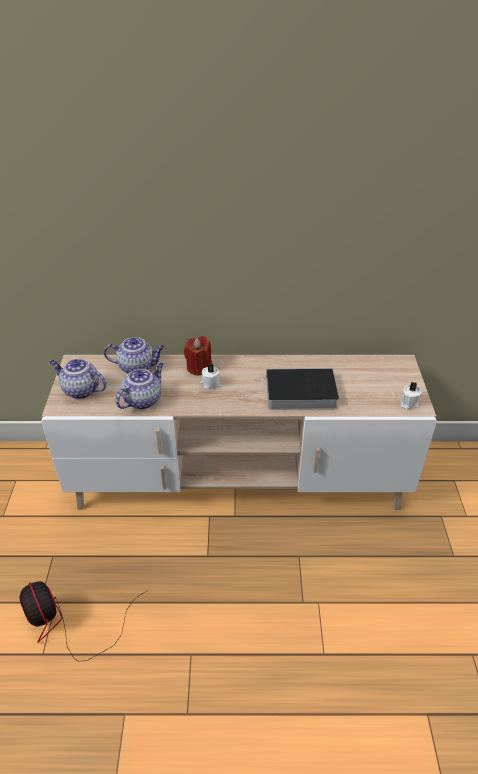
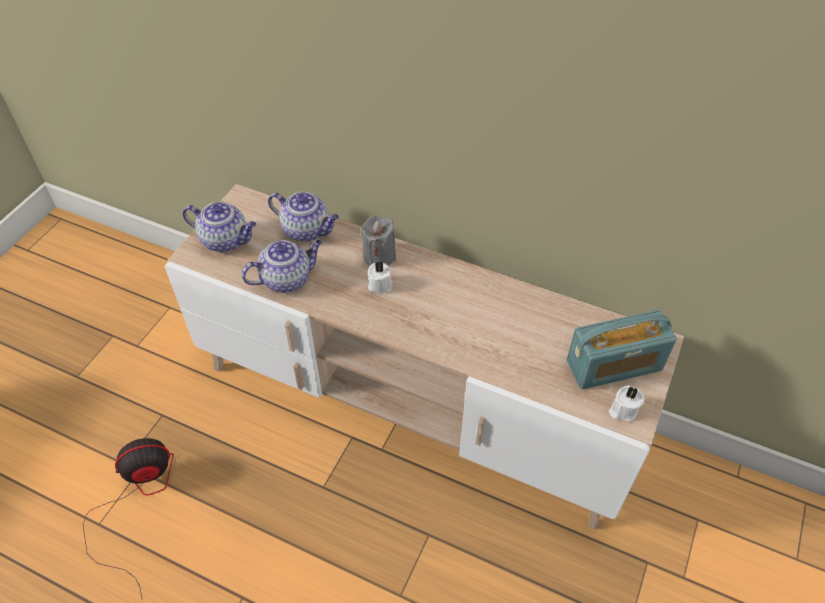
camera: 25 degrees right, 10 degrees up
(66, 623) = (137, 500): fan -> fan turned 75 degrees clockwise
(80, 390) = (226, 240): teapot -> teapot turned 150 degrees clockwise
(199, 367) = (379, 256): red candle -> grey candle
(298, 393) = (481, 339): book -> none
(387, 382) = (614, 365): none -> radio

